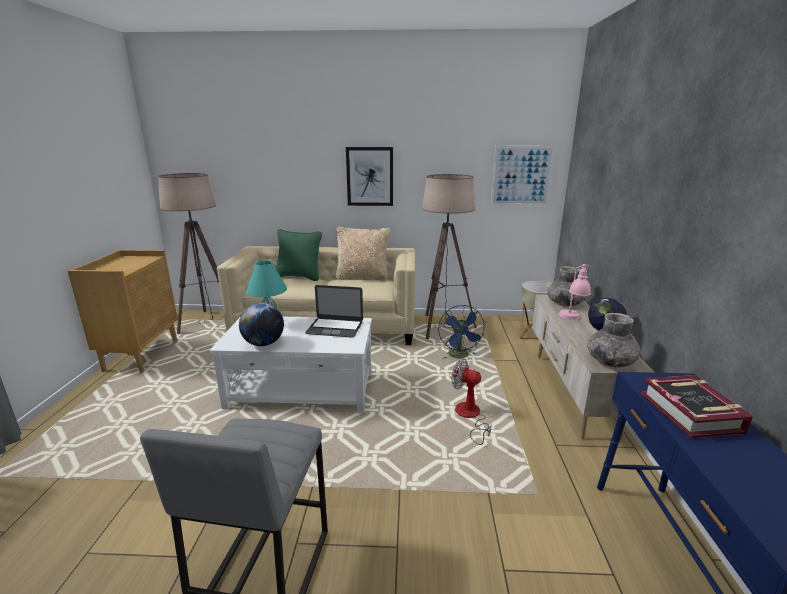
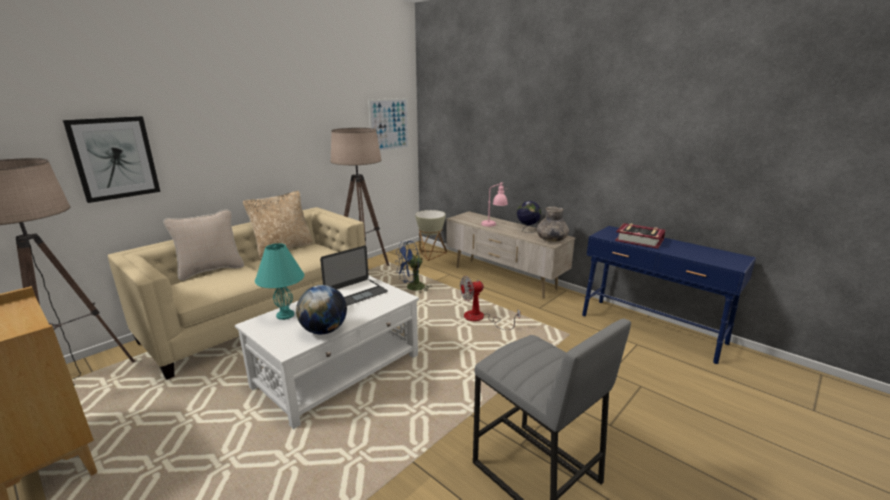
camera: 50 degrees left, 0 degrees up
(299, 276) = (210, 270): green pillow -> beige pillow
(370, 176) = (261, 138): picture -> picture (114, 158)
(460, 356) = (412, 288): blue fan -> blue fan turned 120 degrees clockwise
(564, 303) = (472, 218): grey vase -> none

